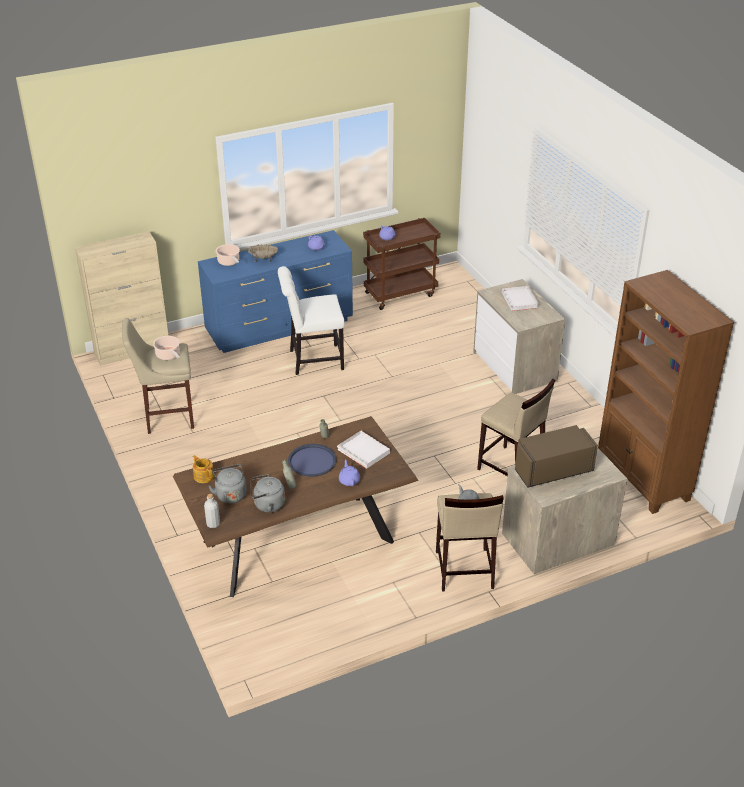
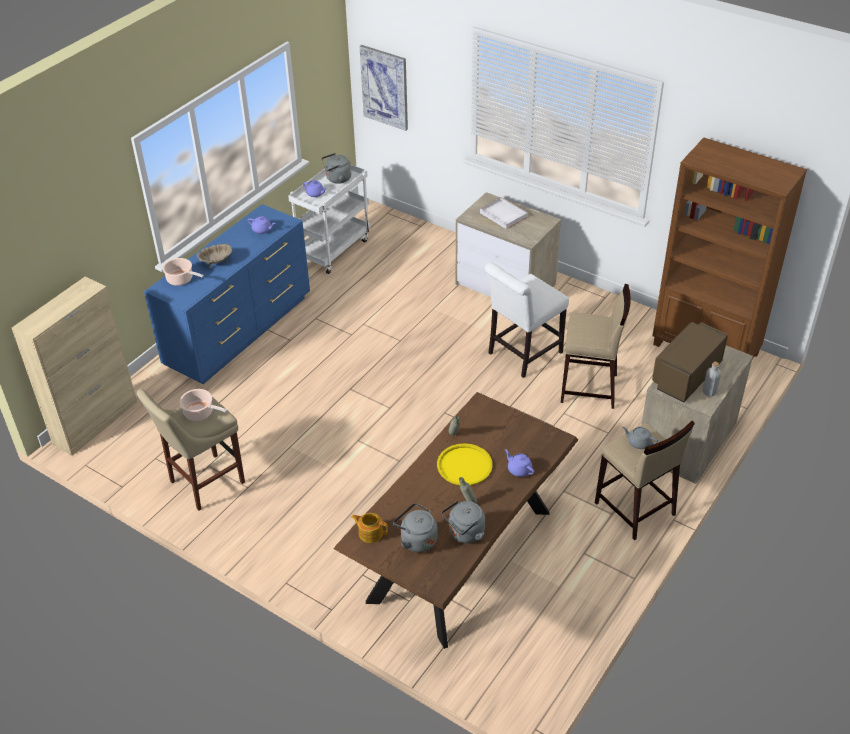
camera: 30 degrees left, 5 degrees up
(213, 524) = (429, 581): grey bottle -> grey bottle (709, 392)
(312, 461) = (464, 465): blue tray -> yellow tray
(313, 360) = (306, 354): white chair -> white chair (522, 354)
(364, 451) = (505, 432): white tray -> none
(400, 293) = (333, 249): brown cart -> white cart
(414, 232) = (337, 179): none -> grey kettle
(480, 167) = (385, 87): none -> picture

